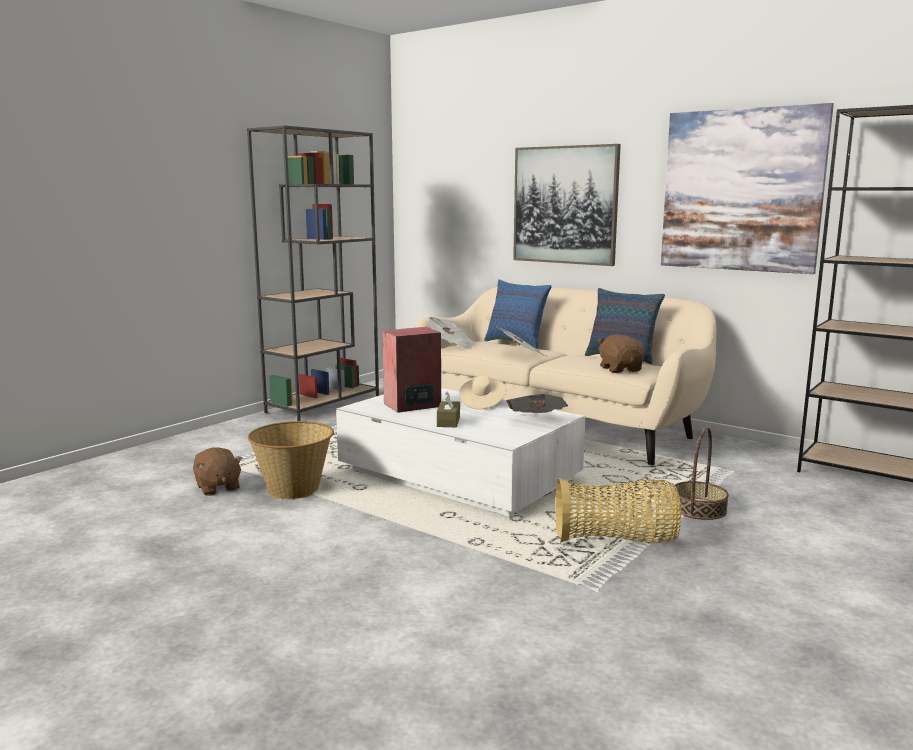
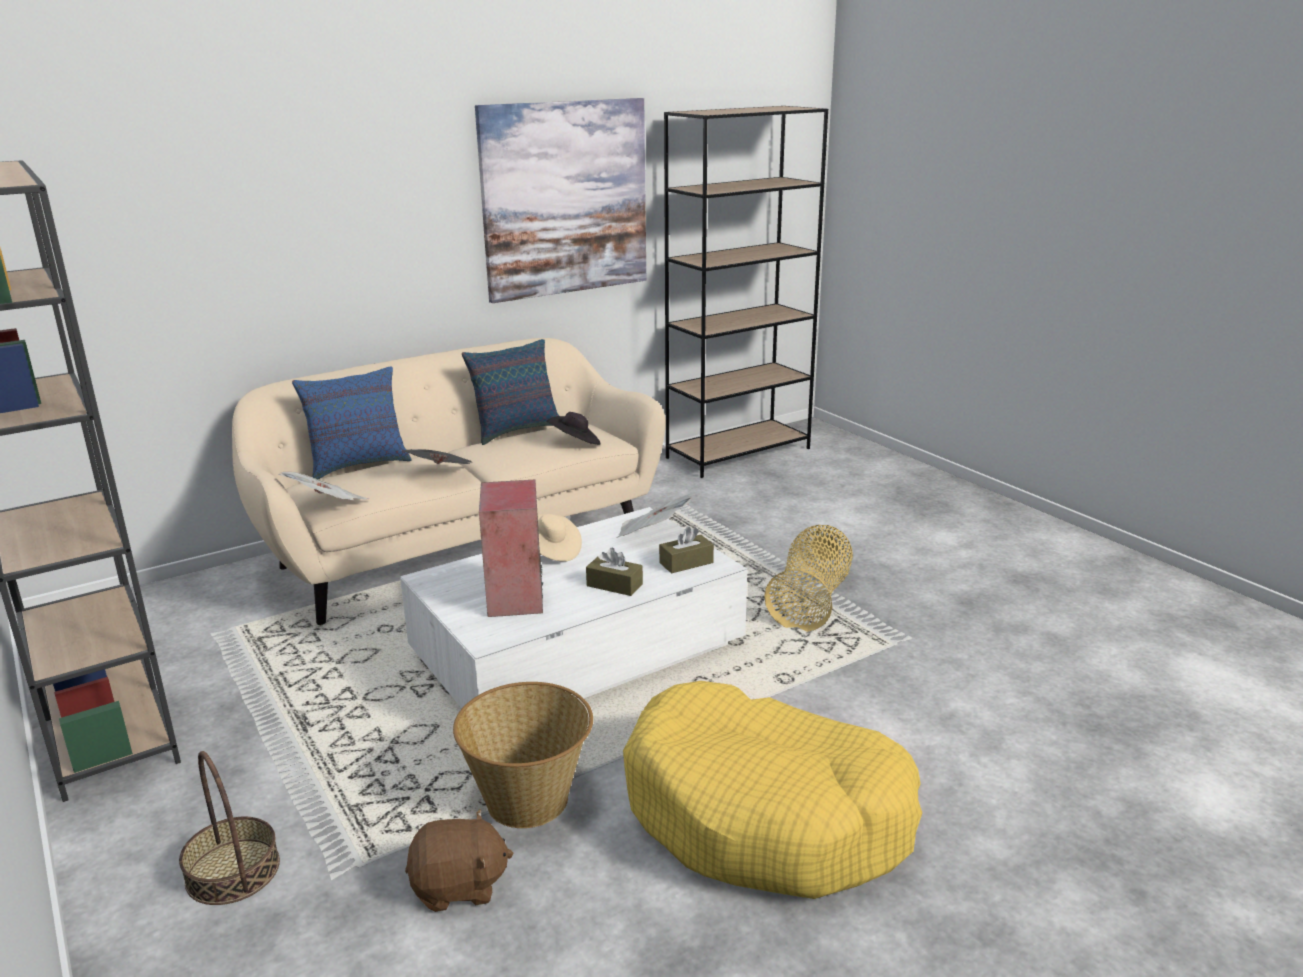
camera: 70 degrees left, 10 degrees up
(301, 555) = (766, 814): none -> yellow dog bed
(501, 433) = (686, 563): none -> brown tissue box
(565, 205) = (335, 243): picture -> none
(620, 369) = (575, 443): brown plush toy -> black hat
(698, 508) = (759, 544): basket -> basket (232, 871)

